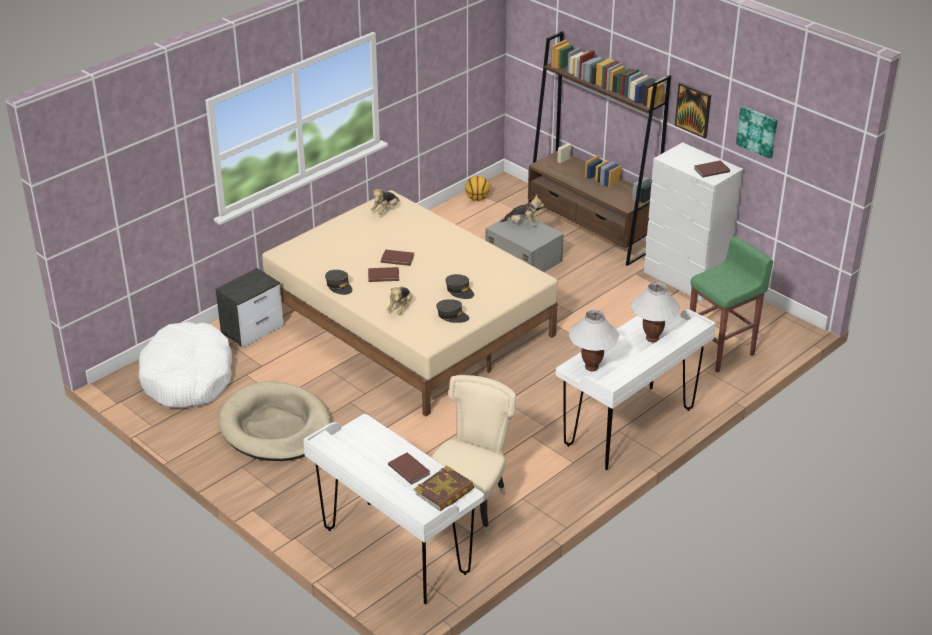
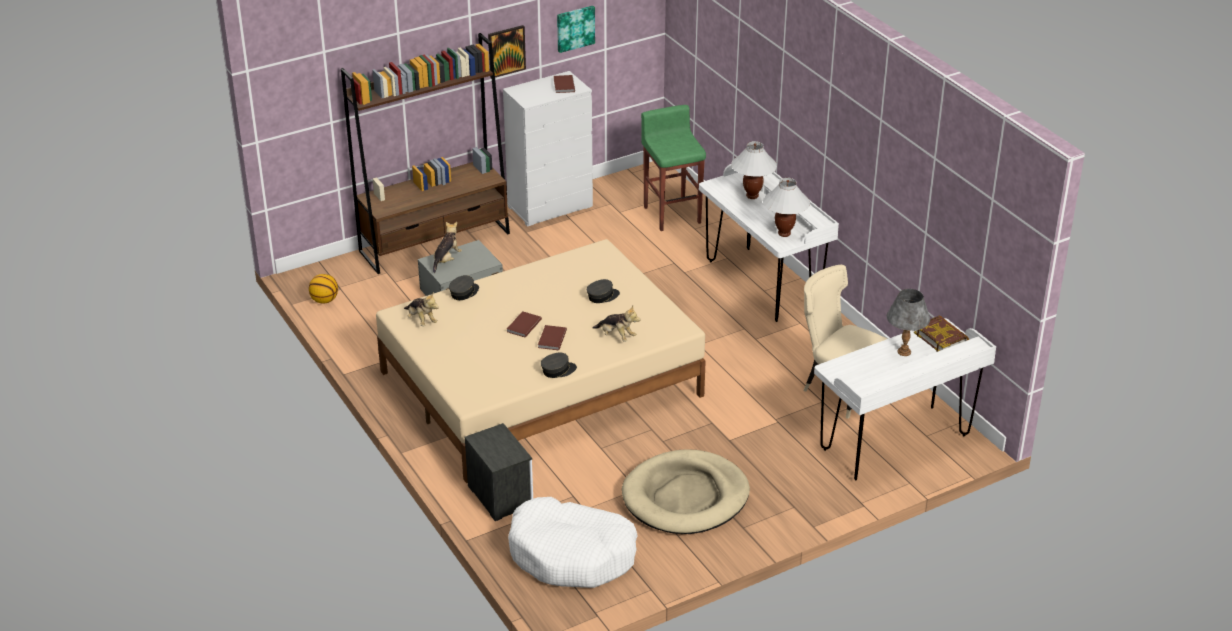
camera: 75 degrees left, 0 degrees up
(409, 469) = (903, 352): brown book -> grey table lamp
(452, 316) = (644, 307): grey cap -> grey cap (464, 292)

